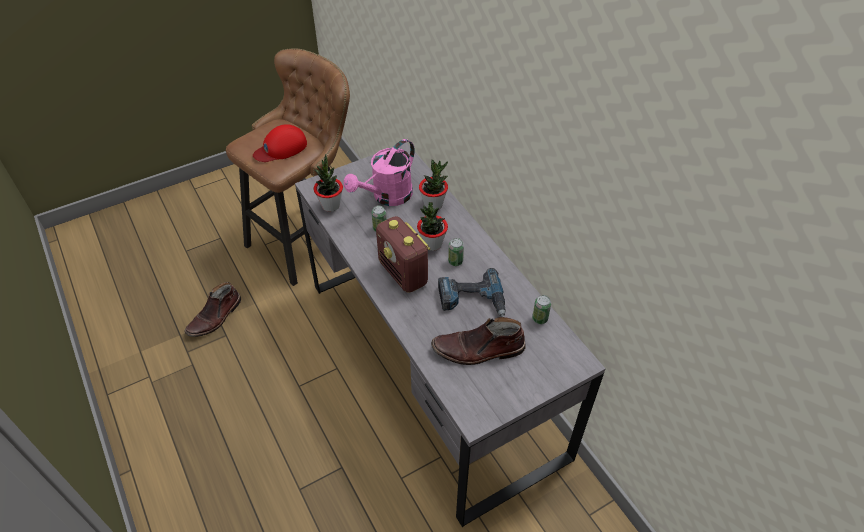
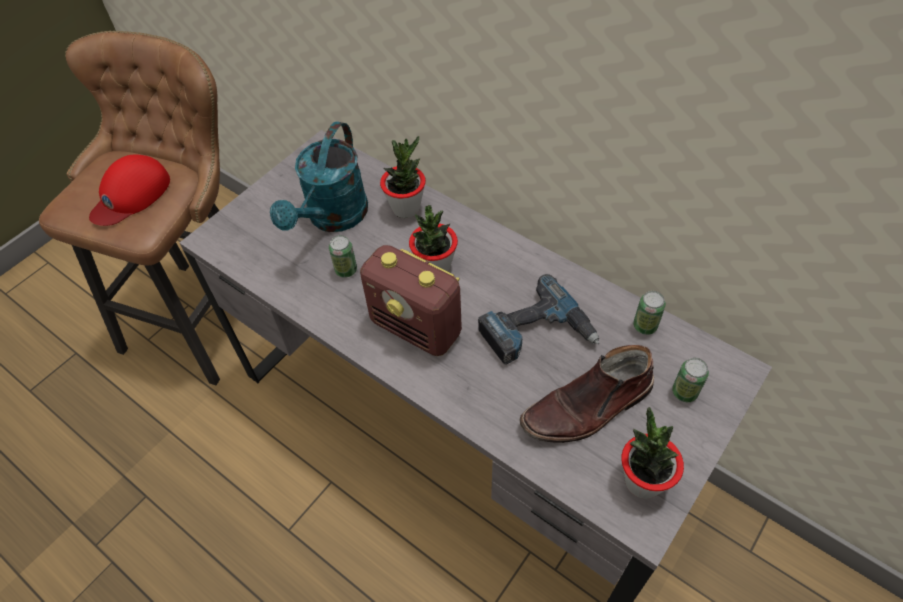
camera: 20 degrees left, 5 degrees up
(215, 317) = (118, 475): brown boot -> none
(330, 205) = (252, 259): potted plant -> potted plant (642, 481)
(387, 197) = (333, 218): pink watering can -> turquoise watering can
(455, 261) = (482, 282): can -> can (684, 392)

